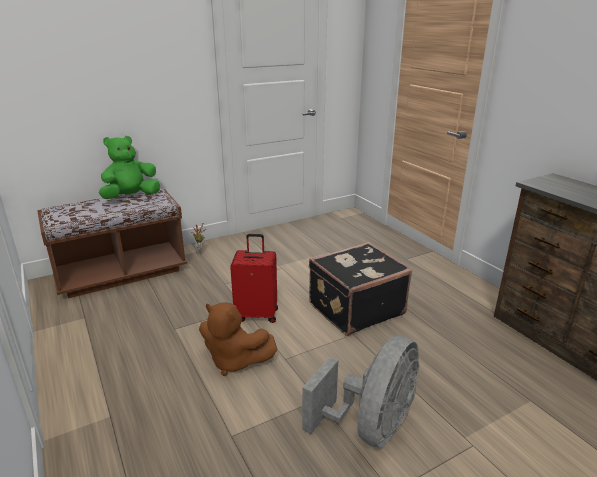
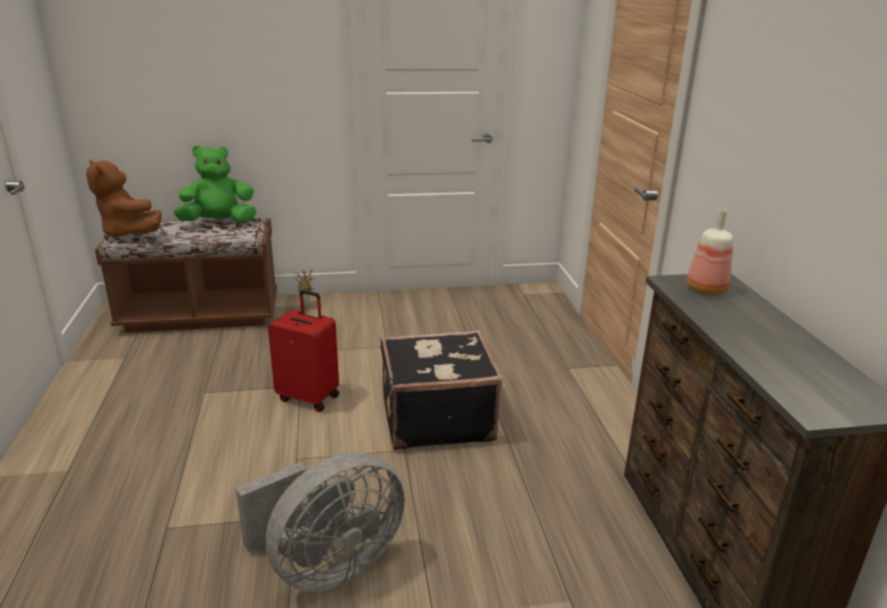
camera: 20 degrees right, 0 degrees up
(234, 361) = (238, 446): brown plush toy -> brown plush toy (128, 234)
(557, 184) = (705, 289): none -> bottle

